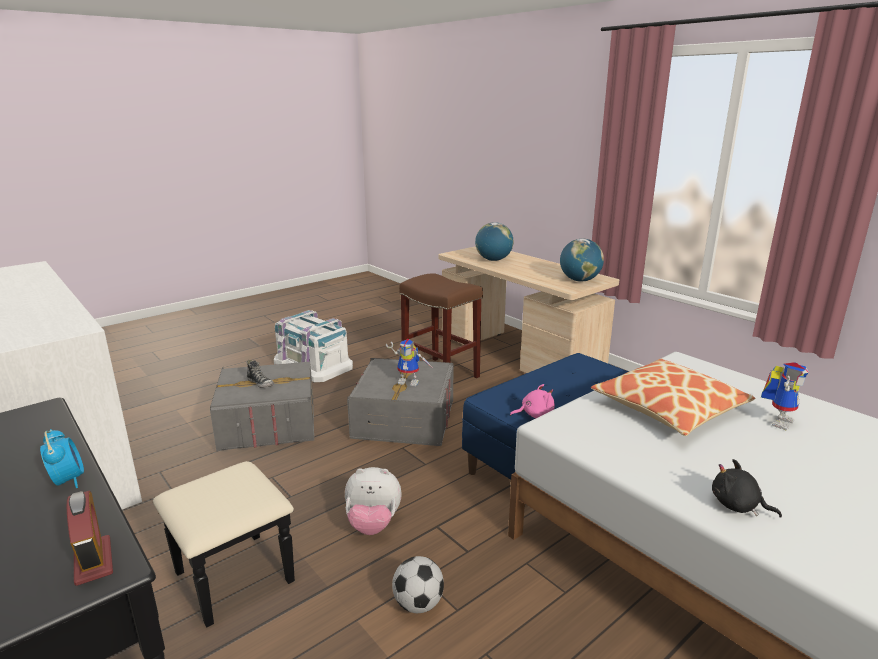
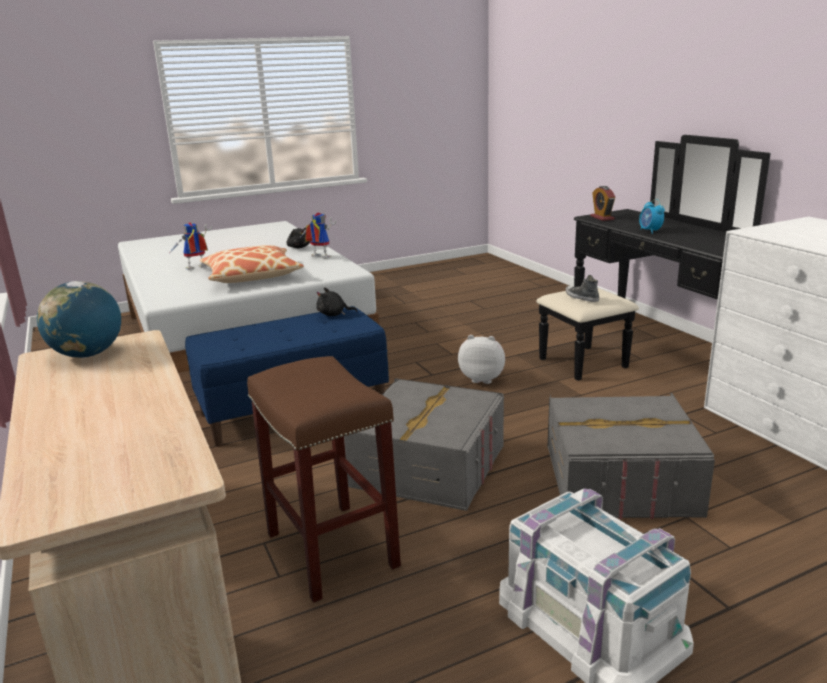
camera: 165 degrees left, 0 degrees up
(260, 383) = (627, 420): shoe -> shoe (581, 298)
(410, 382) = (418, 406): toy robot -> toy robot (318, 257)
(418, 604) = (458, 346): football -> none
(493, 260) = (125, 434): globe -> none
(534, 414) = (333, 314): pink plush toy -> black plush toy

